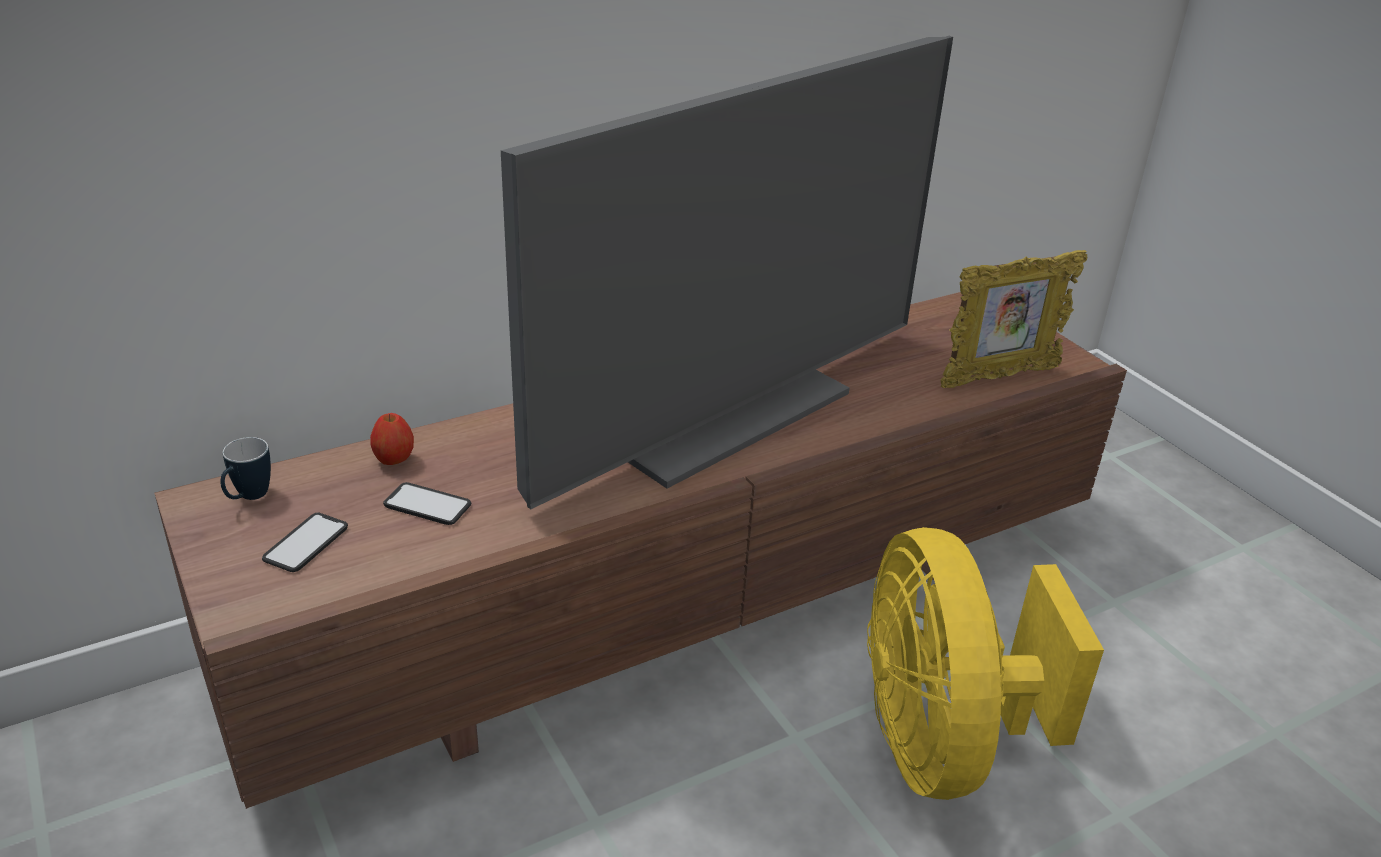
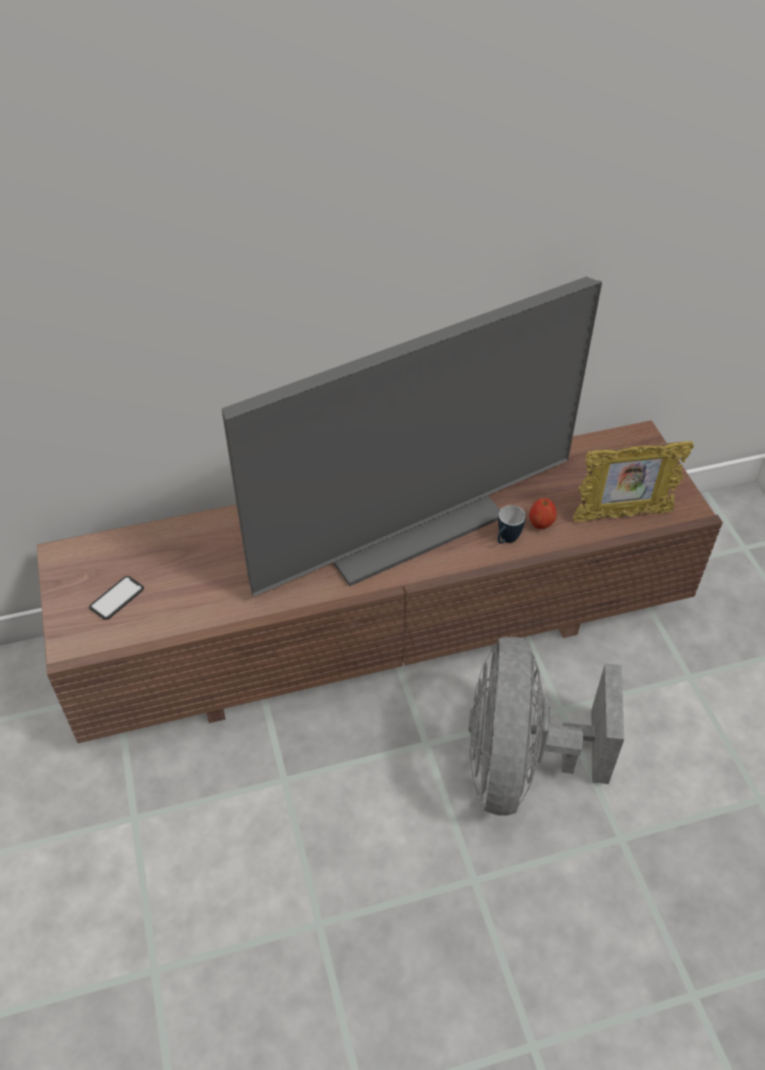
camera: 15 degrees right, 15 degrees up
(248, 498) = (90, 557): mug -> mug (506, 540)
(394, 460) = (183, 537): apple -> apple (540, 524)
(427, 505) = (195, 578): phone -> none
(941, 742) = (521, 764): yellow fan -> grey fan

